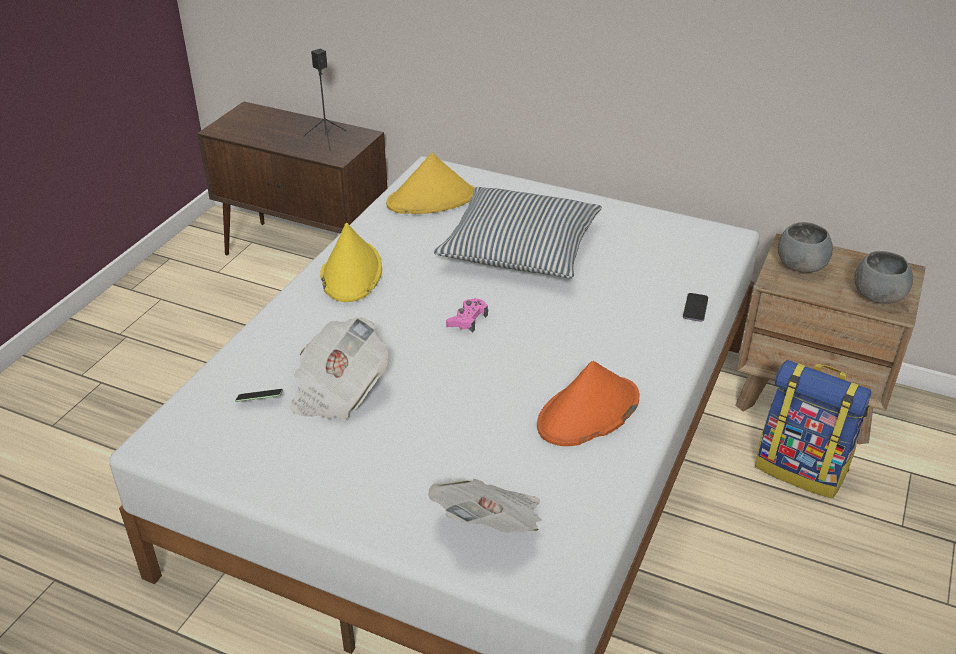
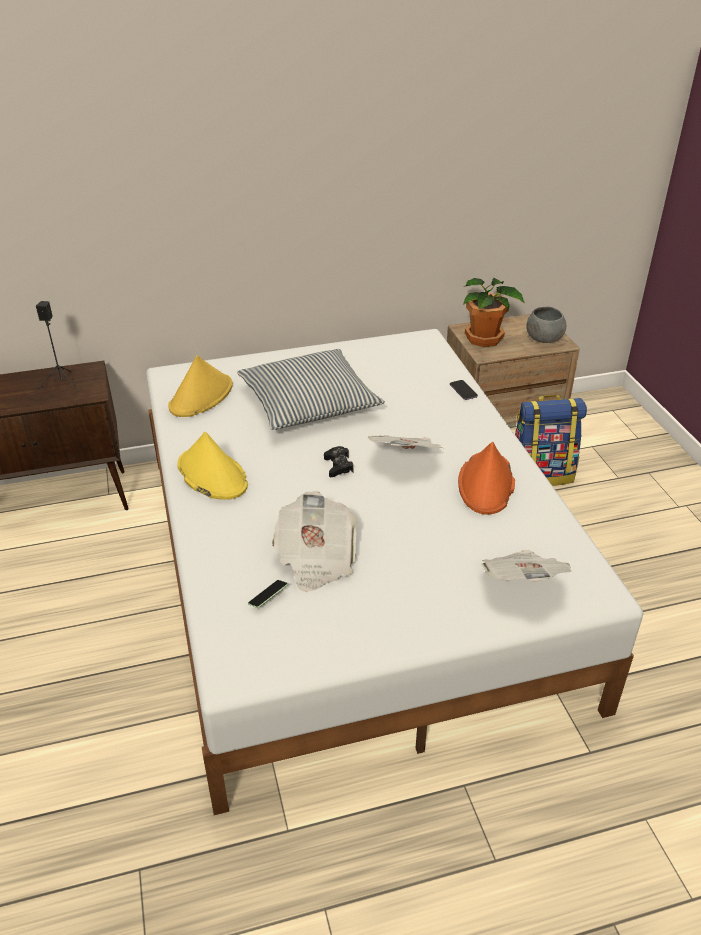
camera: 40 degrees left, 0 degrees up
(467, 320) = (338, 466): pink game controller -> black game controller
(542, 345) = (406, 457): none -> newspaper
(800, 266) = (485, 339): grey bowl -> potted plant

